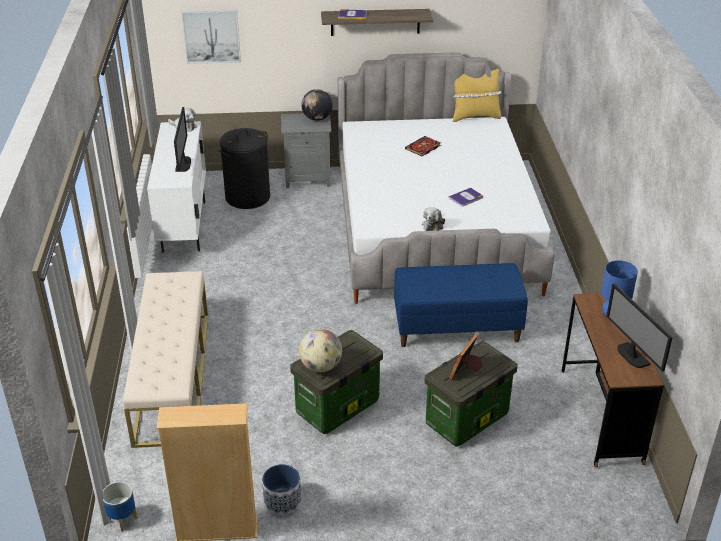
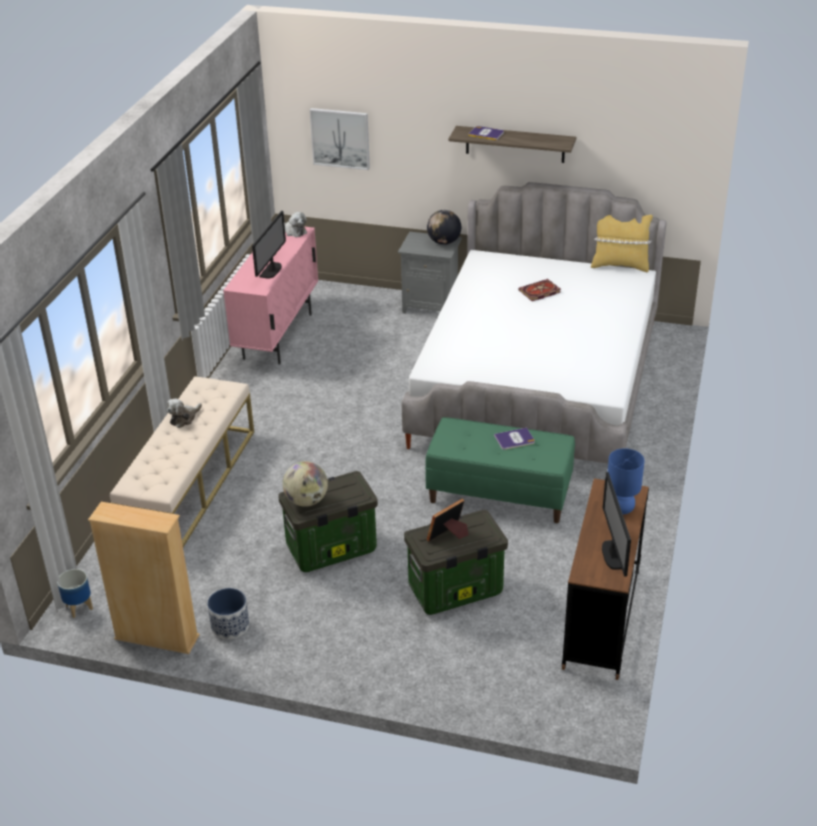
camera: 20 degrees right, 0 degrees up
(184, 226) = (278, 336): white cabinet -> pink cabinet
(247, 197) = (357, 316): black laundry basket -> none
(433, 225) = (498, 378): plush toy -> plush toy (184, 418)
(457, 327) = (500, 494): blue bench -> green bench
(466, 197) = (552, 354): book -> book (514, 439)

